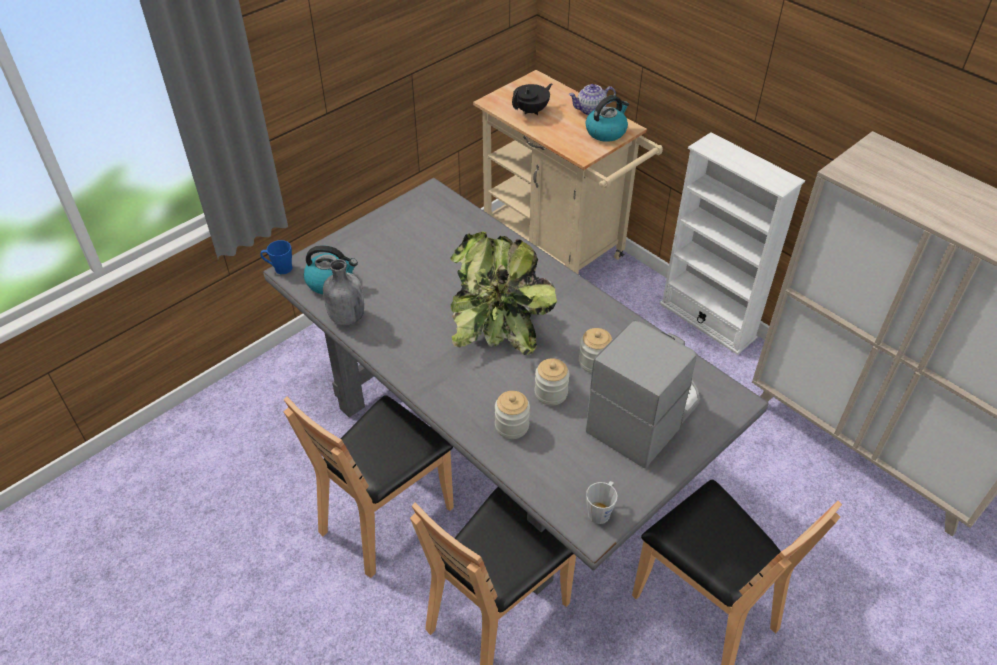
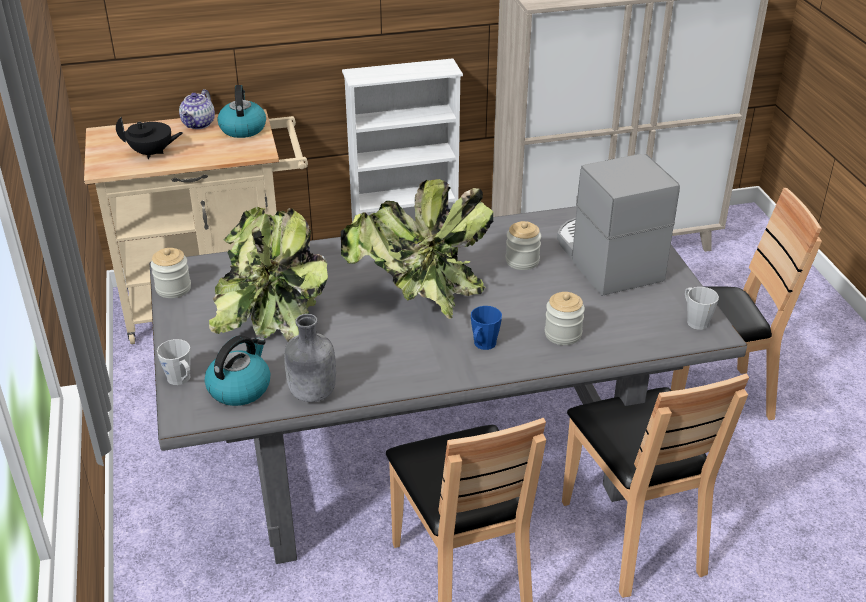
camera: 60 degrees left, 10 degrees down
(279, 268) = (171, 422): blue mug -> blue mug (483, 345)
(322, 252) = (181, 380): none -> grey mug
(415, 260) = (272, 316): none -> potted plant
(531, 110) = (152, 153): black teapot -> black teapot turned 105 degrees clockwise
(551, 393) = (540, 298): jar -> jar (173, 288)

